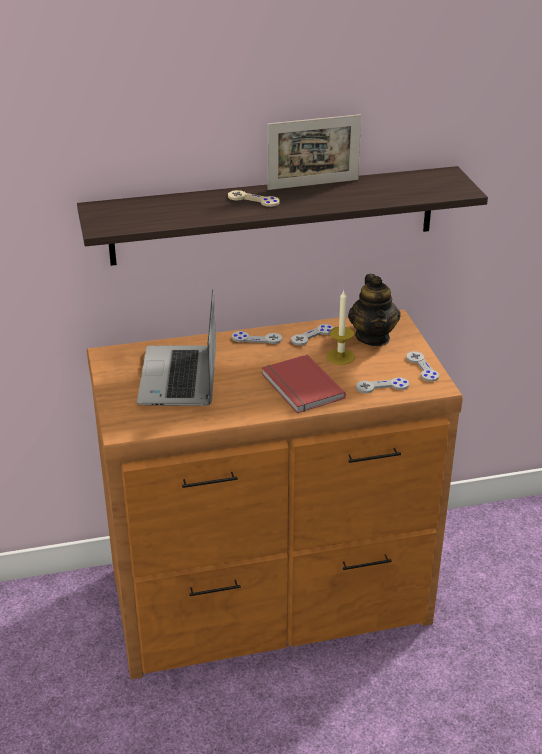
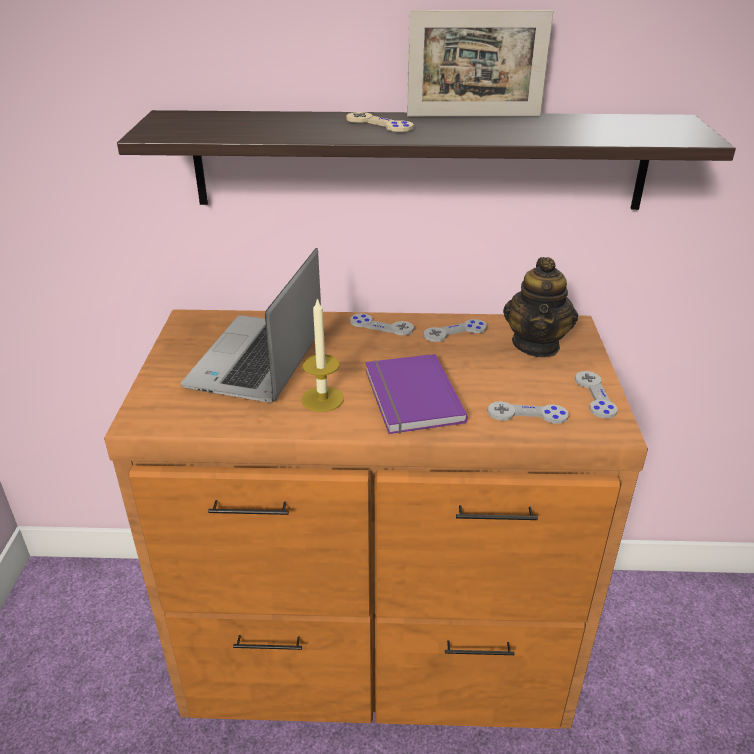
camera: 15 degrees right, 0 degrees up
(300, 387) = (410, 397): red book -> purple book
(340, 357) = (482, 364): candle -> candle (322, 399)

